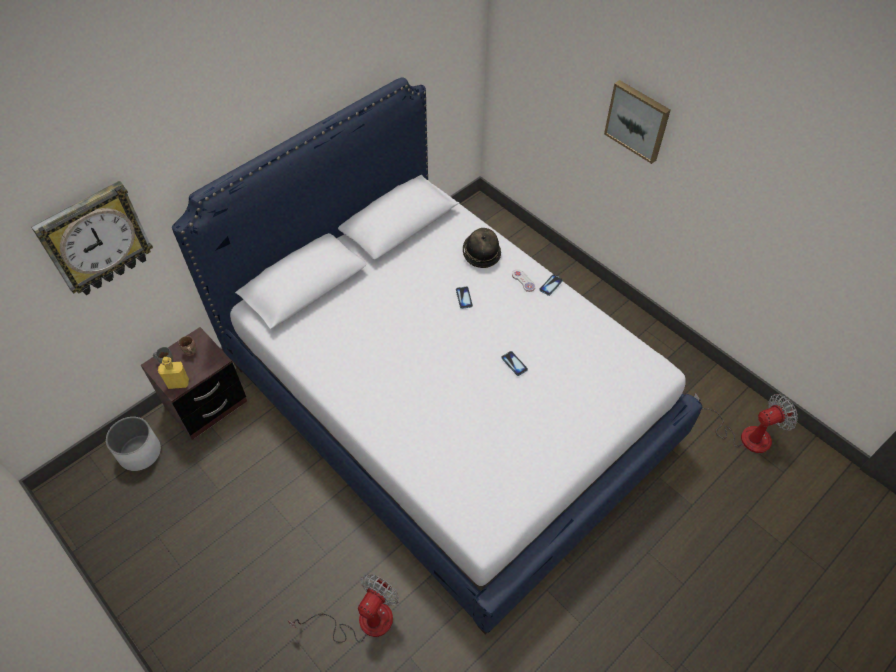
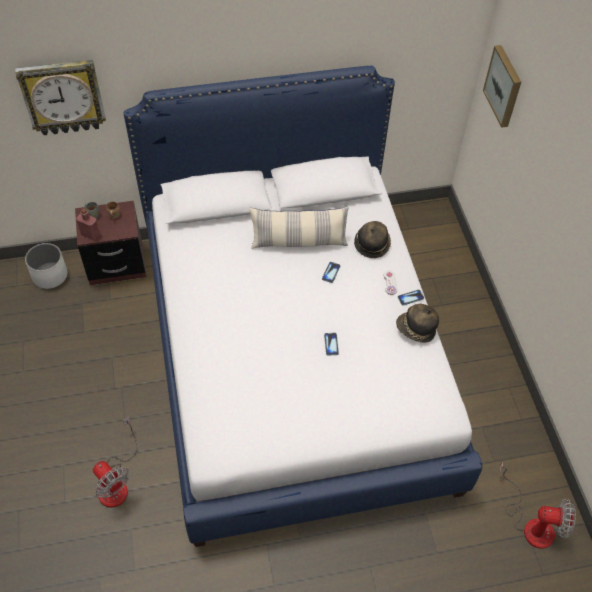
camera: 30 degrees right, 0 degrees up
(178, 383) = (90, 234): yellow bottle -> red bottle
(362, 621) = (116, 482): fan -> fan turned 75 degrees clockwise
(412, 284) = (299, 242): none -> pillow
(577, 311) = (416, 330): none -> hat
(638, 120) = (553, 187): picture -> picture (504, 86)

